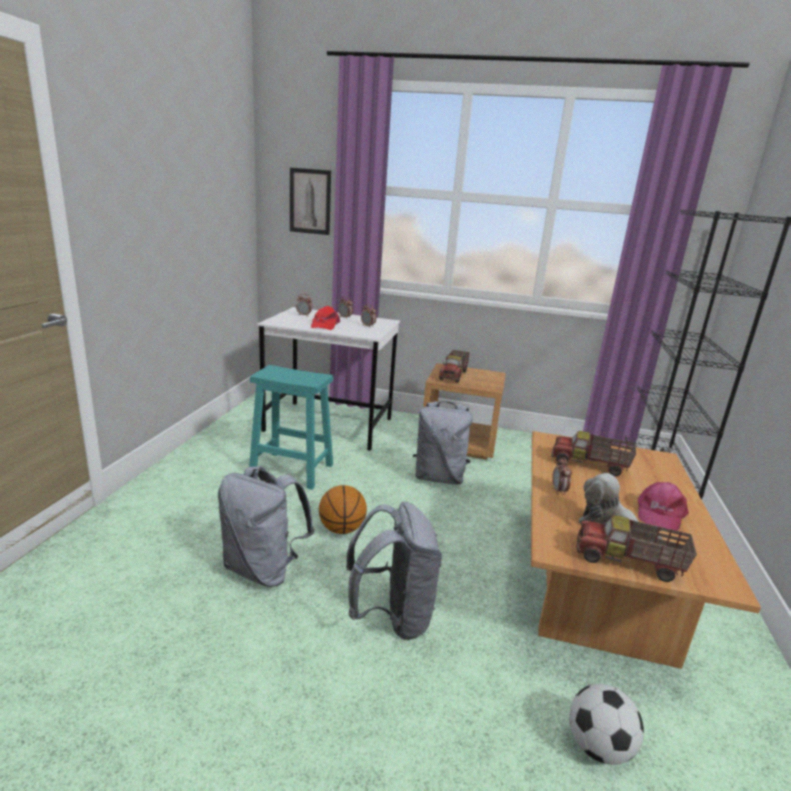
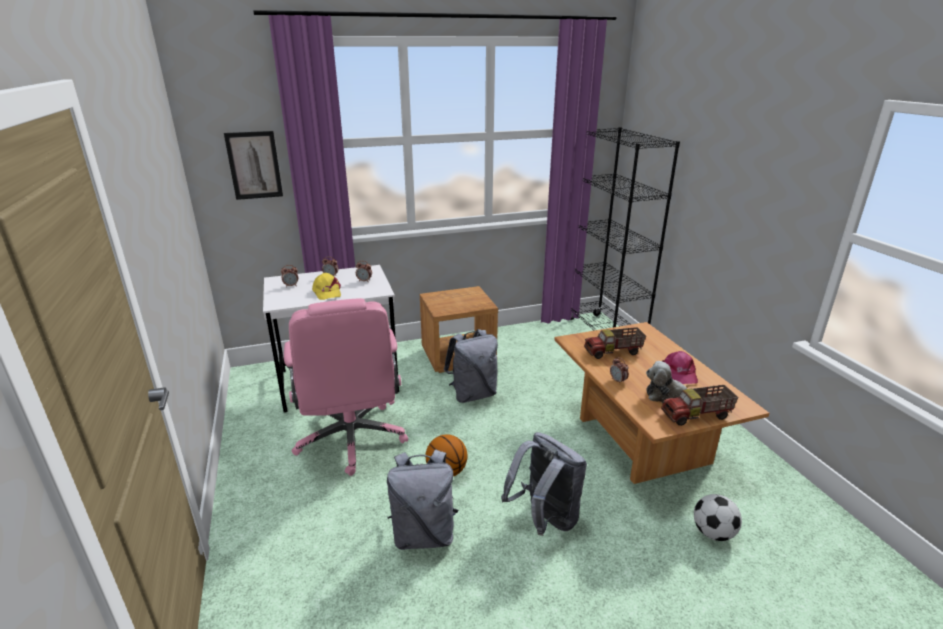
camera: 30 degrees left, 5 degrees up
(290, 470) = (352, 439): turquoise stool -> pink office chair
(324, 325) = (327, 292): red cap -> yellow cap
(454, 375) = (446, 302): toy truck -> none

